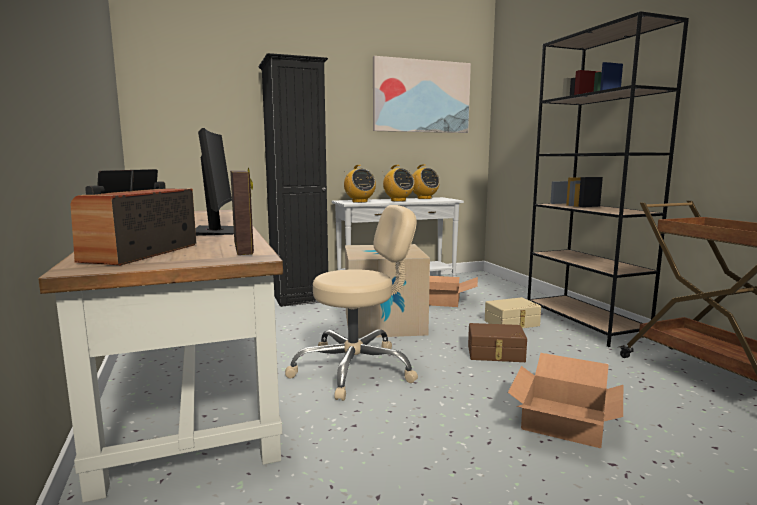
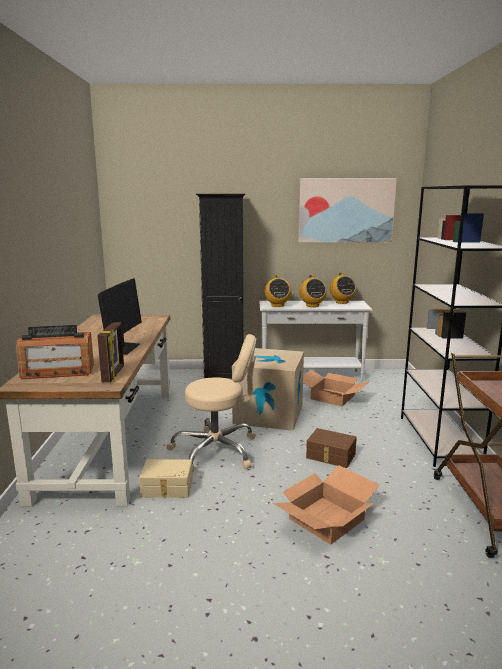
camera: 20 degrees right, 5 degrees up
(141, 253) = (58, 371): radio -> radio turned 135 degrees counterclockwise
(512, 323) = (373, 430): beige storage box -> beige storage box (167, 488)

